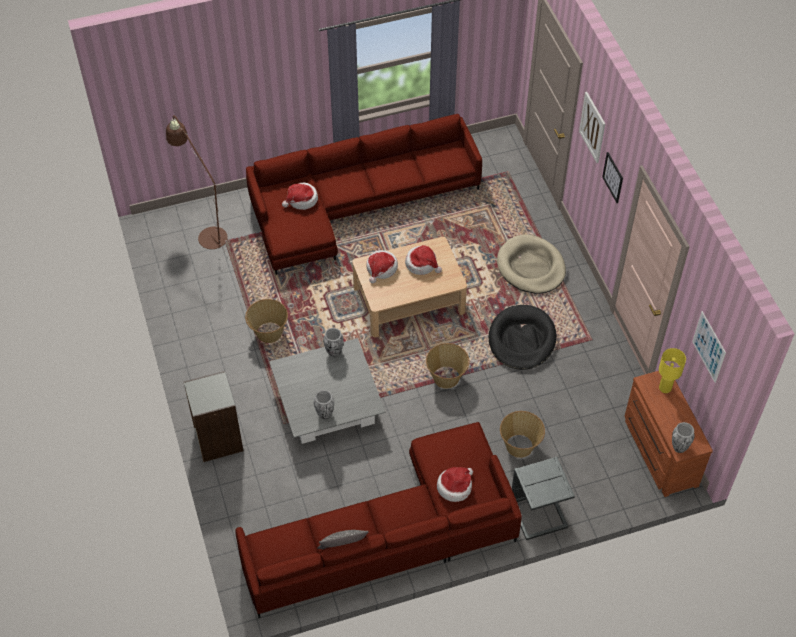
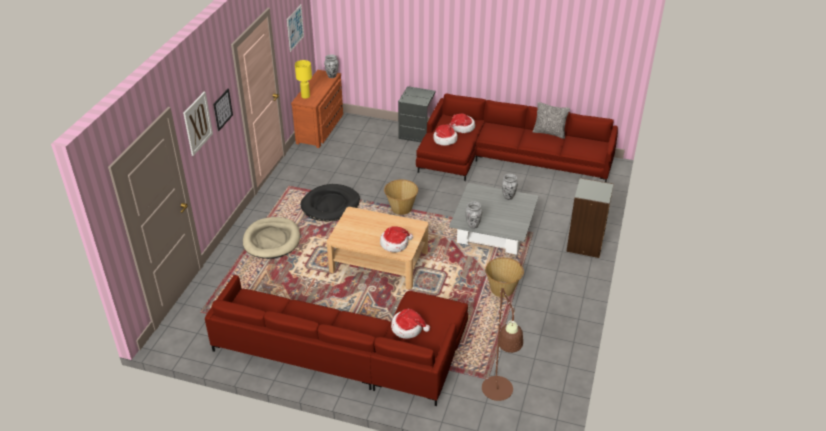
camera: 145 degrees left, 15 degrees down
(422, 264) = (363, 233): hat -> hat (444, 139)
(520, 446) = (394, 161): basket -> none

